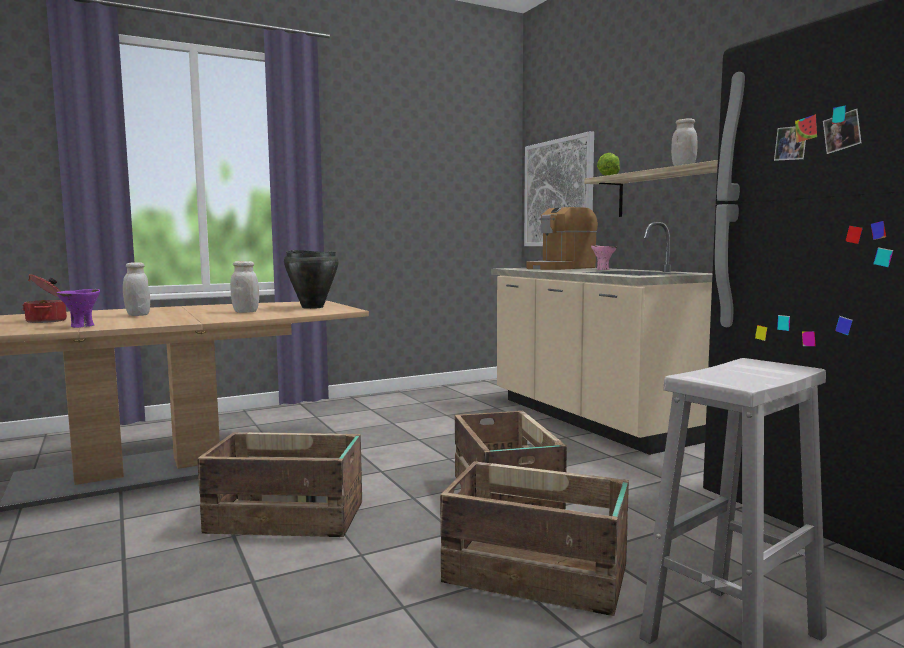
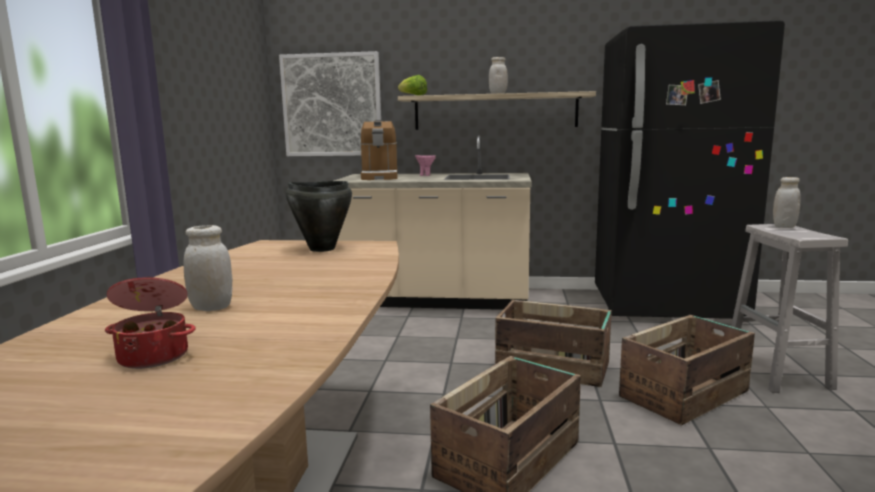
camera: 55 degrees left, 5 degrees up
(82, 326) = (294, 337): purple bowl -> none
(246, 312) = (305, 269): white jar -> white jar (784, 226)

